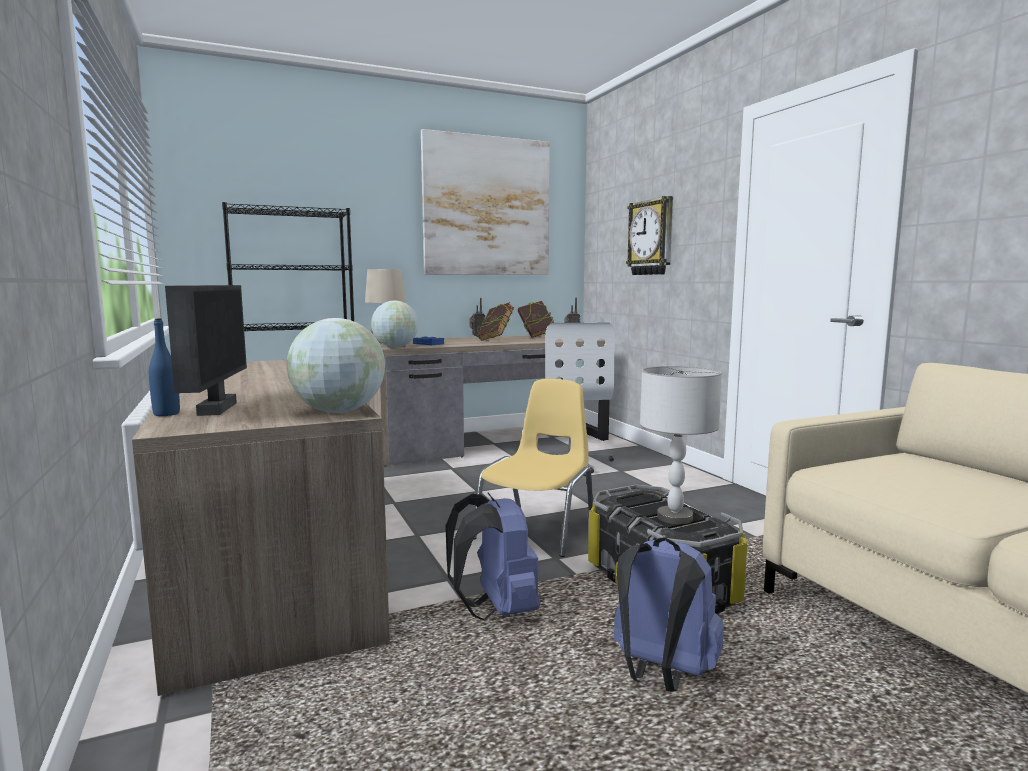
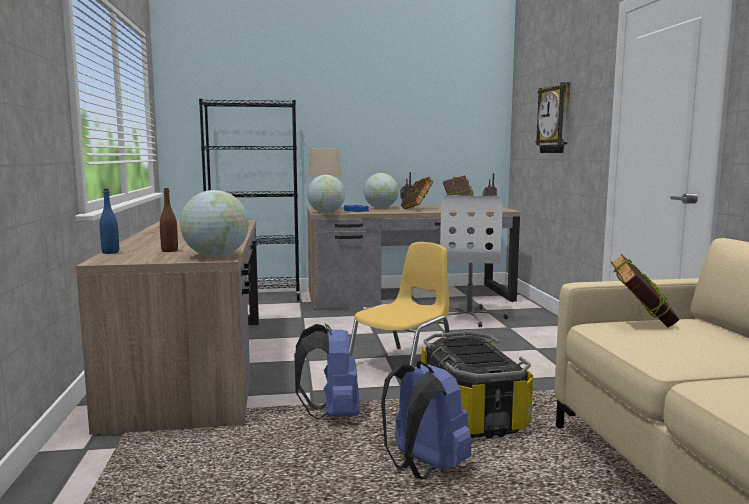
camera: 15 degrees right, 0 degrees up
(215, 409) = (142, 251): monitor -> none
(257, 406) = (169, 251): none -> brown bottle
(451, 340) = (380, 208): none -> globe
(487, 206) = (419, 93): picture -> none
(675, 518) = (479, 357): grey table lamp -> none
(871, 463) = (641, 322): none -> book

